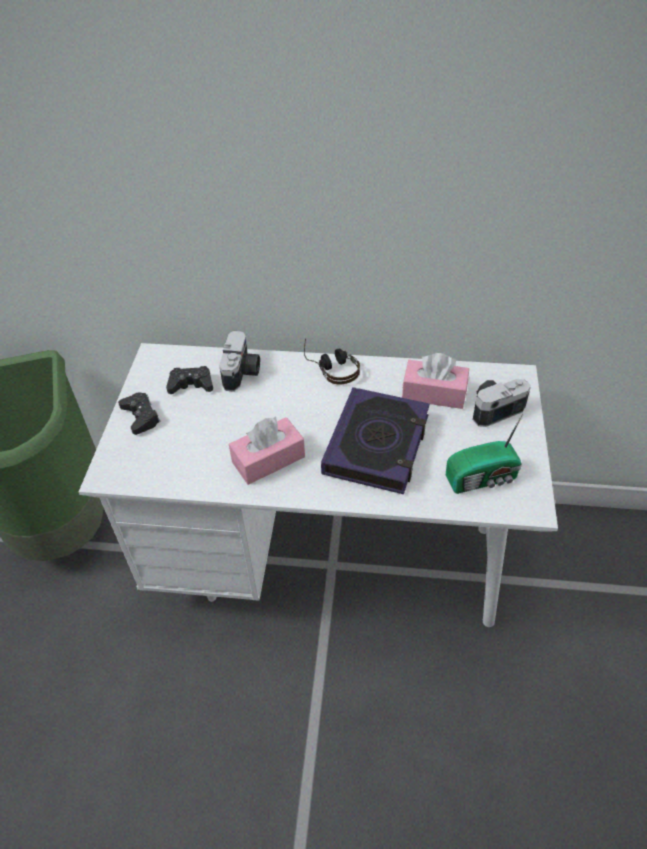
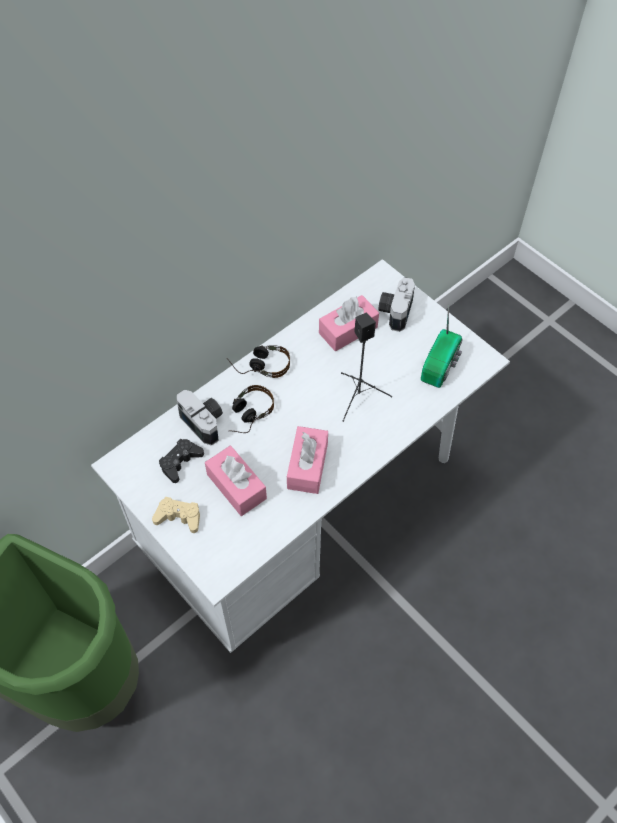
camera: 50 degrees left, 10 degrees up
(141, 417) = (179, 517): black game controller -> beige game controller
(202, 430) = (236, 486): none -> pink tissue box
(275, 391) = (247, 415): none -> headphones
(377, 445) = (359, 396): book -> black speaker

